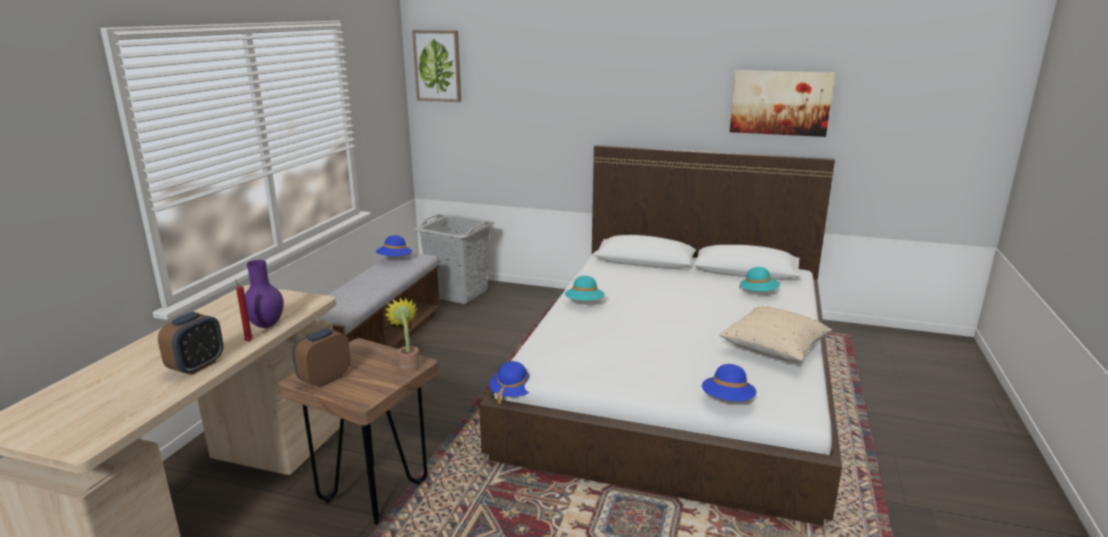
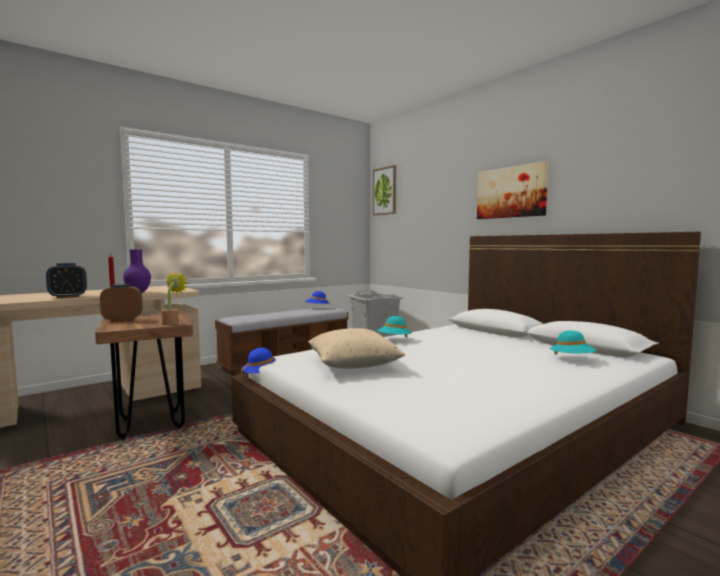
camera: 35 degrees right, 15 degrees down
(727, 400) = (385, 409): blue hat -> none
(773, 349) = (513, 392): beige pillow -> beige pillow (353, 365)
(780, 103) = (635, 181): picture -> picture (511, 192)

